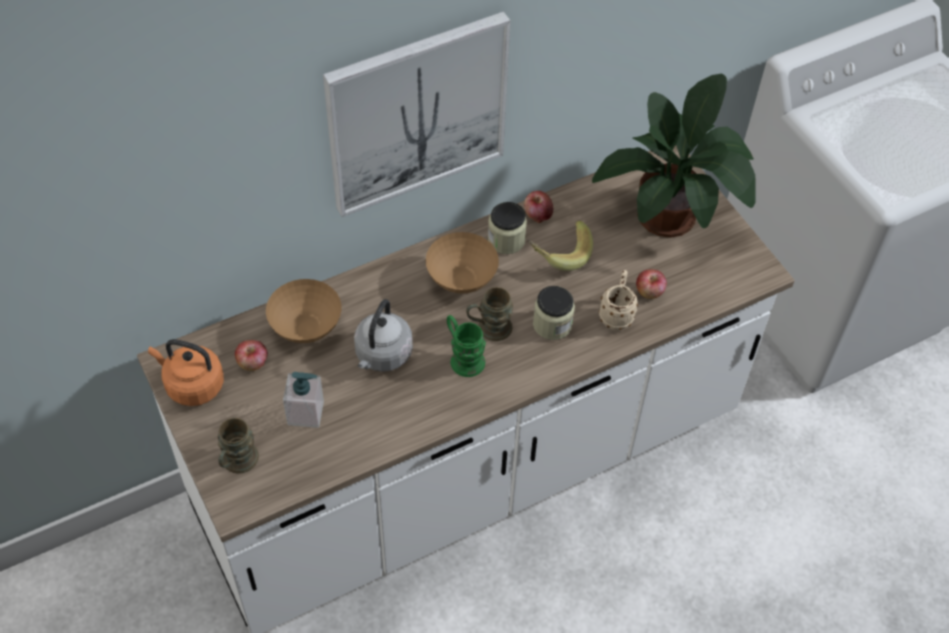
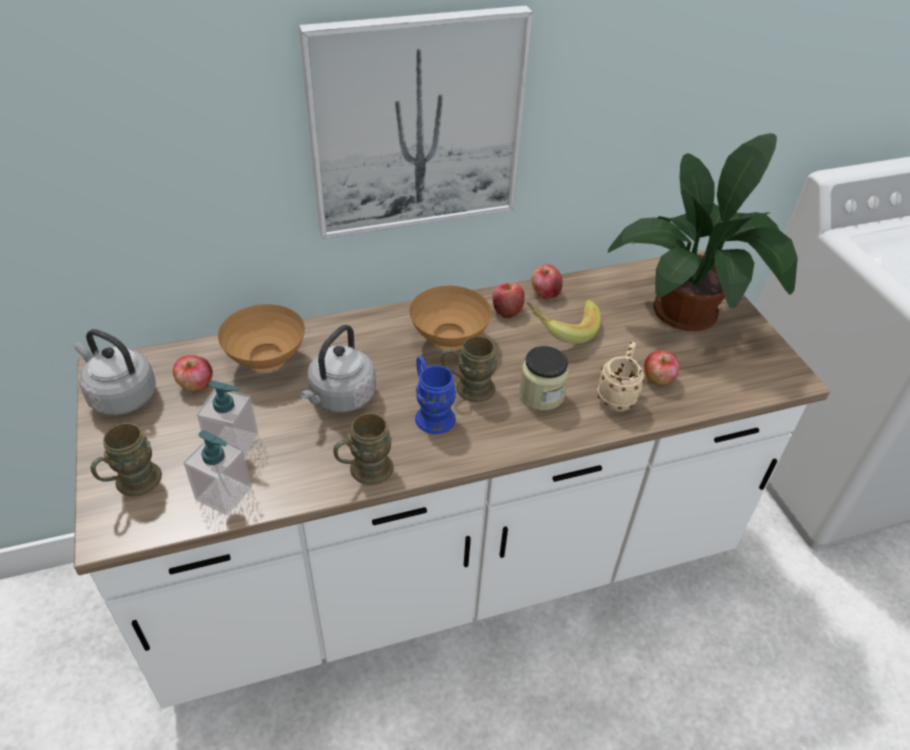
camera: 10 degrees right, 10 degrees down
(192, 385) = (120, 396): orange kettle -> grey kettle
(314, 458) = (224, 493): none -> soap dispenser
(421, 420) = (364, 471): none -> brown mug
(463, 357) = (431, 413): green mug -> blue mug
(506, 240) = (507, 310): jar -> apple

